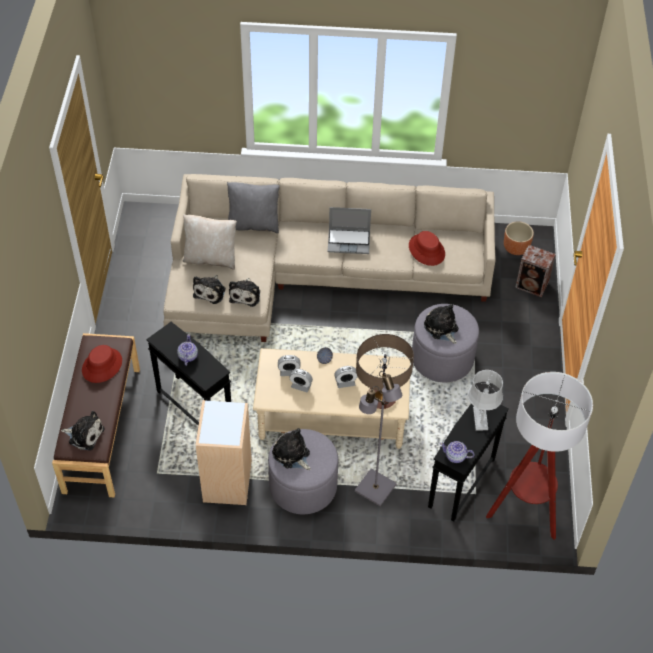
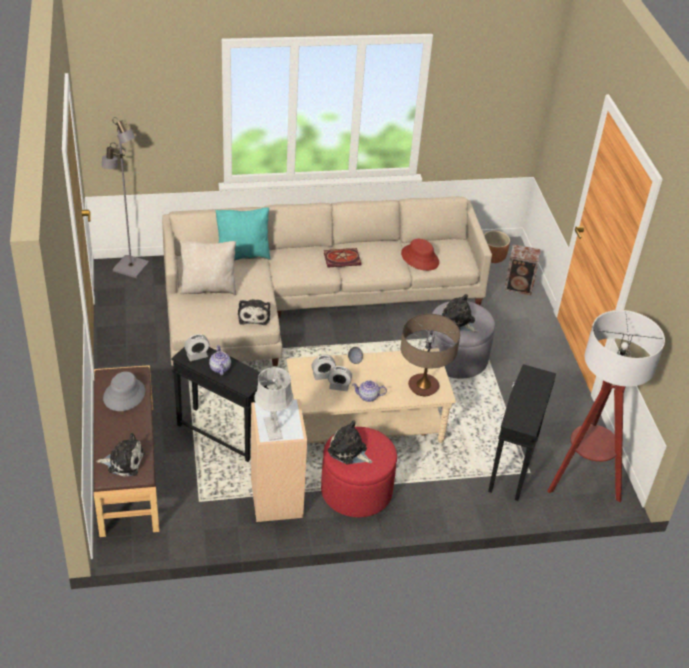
camera: 15 degrees left, 10 degrees down
(102, 365) = (124, 395): red hat -> grey hat
(210, 291) = (217, 317): plush toy -> none
(253, 224) = (243, 254): grey pillow -> turquoise pillow
(303, 486) = (356, 491): grey ottoman -> red ottoman
(345, 382) = (383, 378): alarm clock -> alarm clock (197, 356)
(349, 241) = (343, 259): laptop -> book
(375, 487) = (430, 481): grey floor lamp -> grey floor lamp (131, 267)
(455, 456) = (521, 421): teapot -> teapot (368, 397)
(480, 418) = (532, 385): grey table lamp -> grey table lamp (273, 428)

